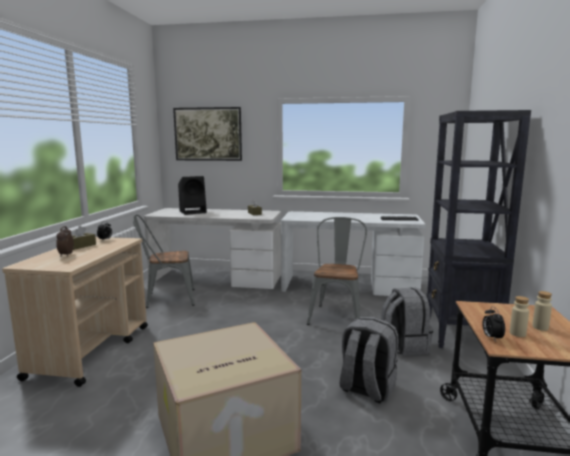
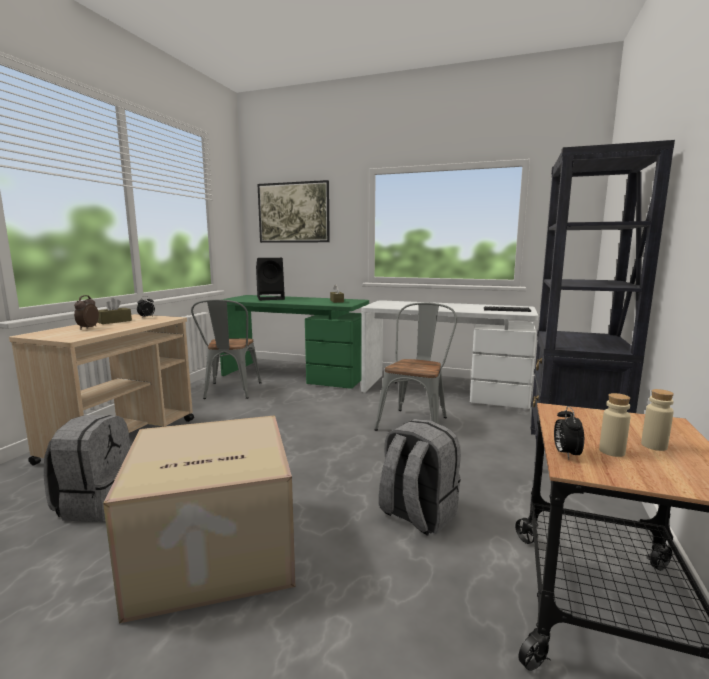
camera: 10 degrees right, 0 degrees up
(166, 299) = (230, 392): grey chair -> grey chair turned 90 degrees counterclockwise
(217, 278) = (295, 374): white desk -> green desk
(404, 345) = (488, 464): grey backpack -> grey backpack (97, 503)

